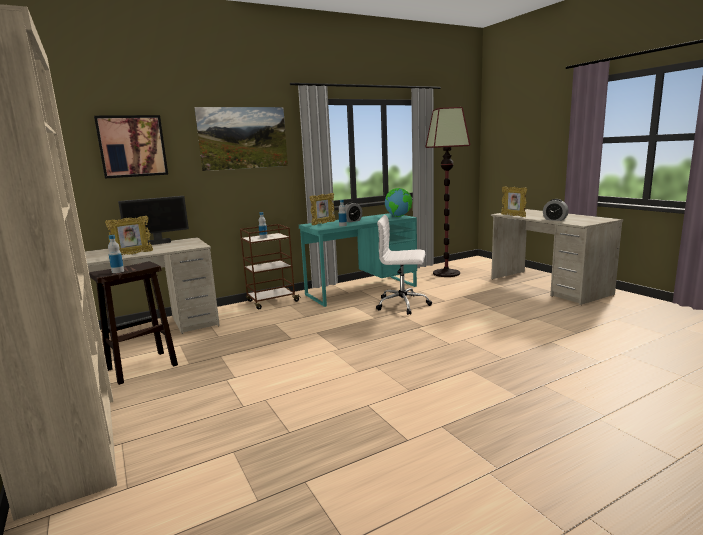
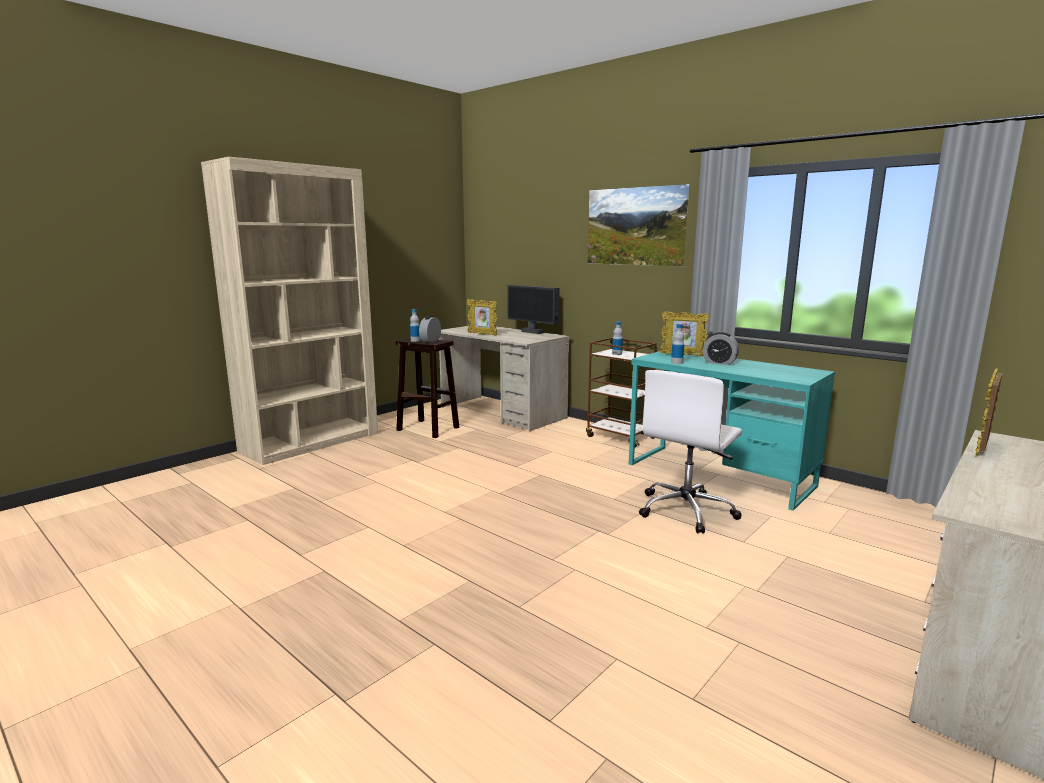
camera: 70 degrees right, 0 degrees up
(132, 146) = (535, 232): picture -> none
(398, 216) = (799, 376): globe -> none
(403, 304) = (686, 510): white office chair -> white office chair turned 135 degrees counterclockwise
(446, 273) = (919, 530): floor lamp -> none
(554, 219) = (996, 484): alarm clock -> alarm clock (430, 340)

